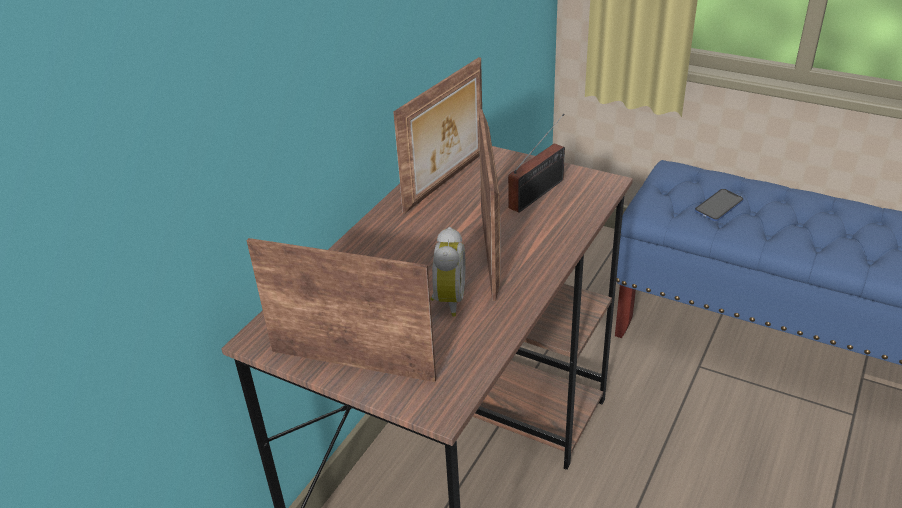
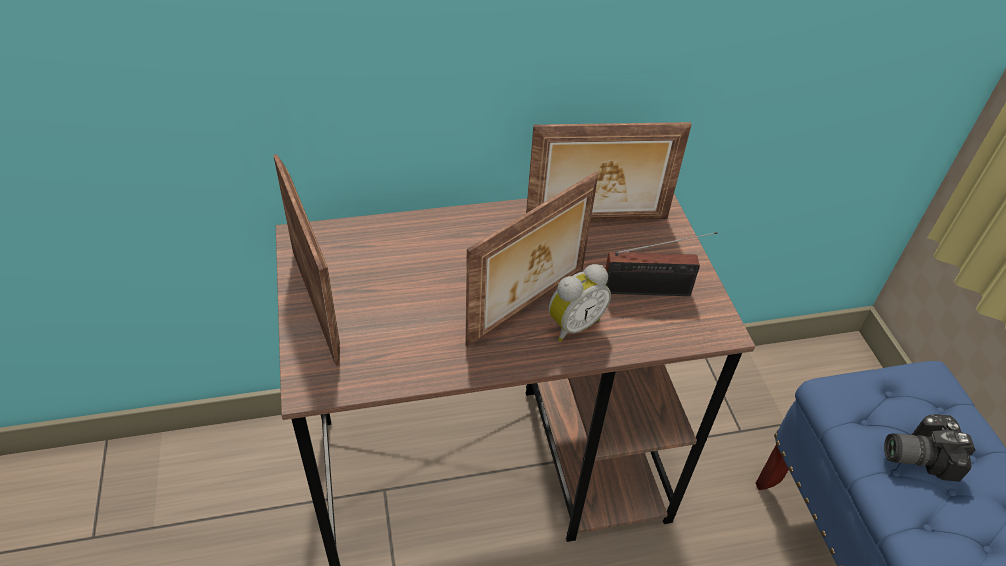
camera: 45 degrees right, 10 degrees up
(447, 300) = (438, 316): alarm clock -> alarm clock (573, 324)
(719, 206) = (916, 453): phone -> camera

